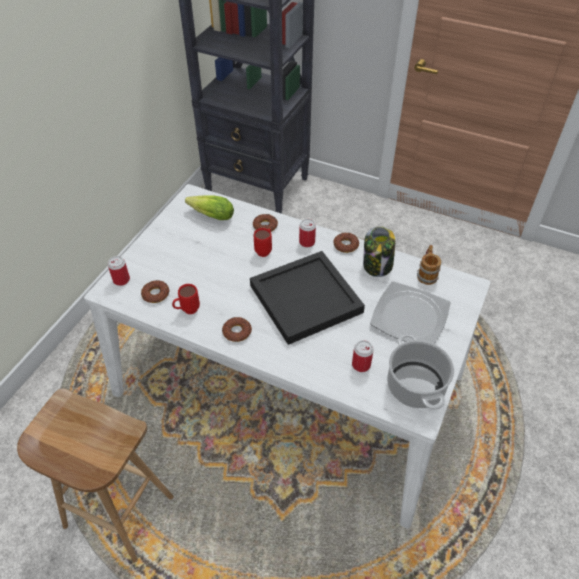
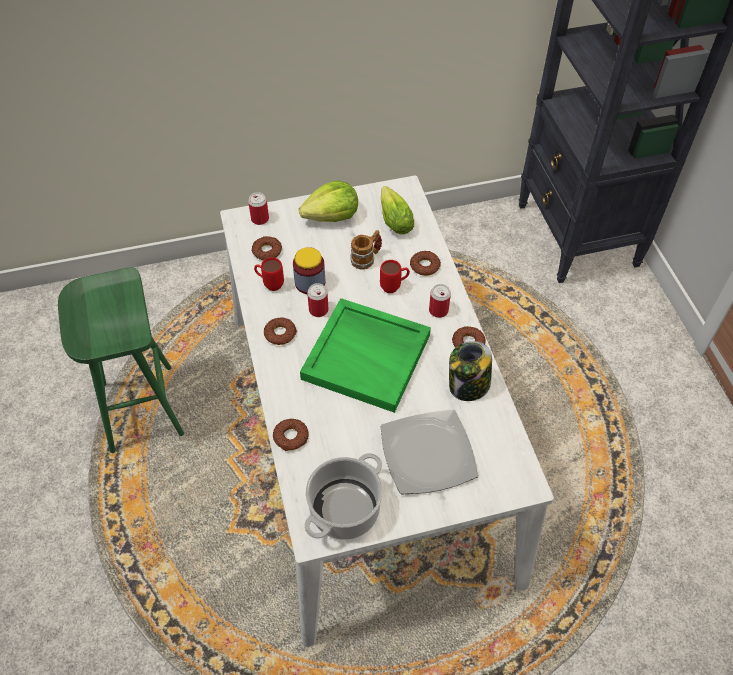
camera: 50 degrees right, 5 degrees up
(117, 512) = (140, 408): brown stool -> green stool
(169, 242) = (332, 216): none -> lettuce
(211, 289) = (310, 283): none -> jar
(306, 298) = (367, 356): black tray -> green tray
(330, 380) = (291, 437): none -> donut
(361, 365) = (329, 450): can -> can (318, 310)
(426, 273) = (502, 434): mug -> mug (366, 258)

